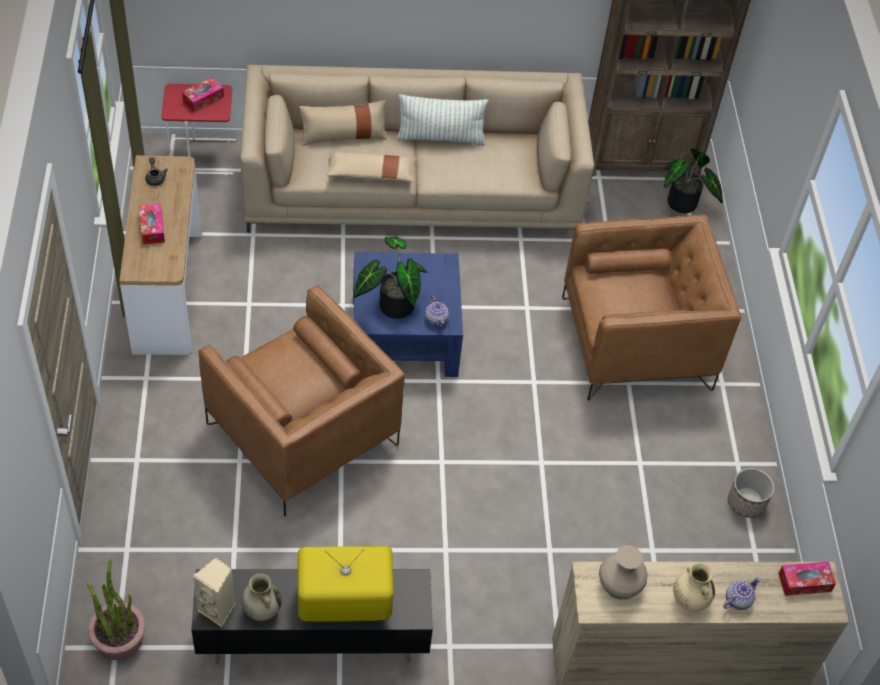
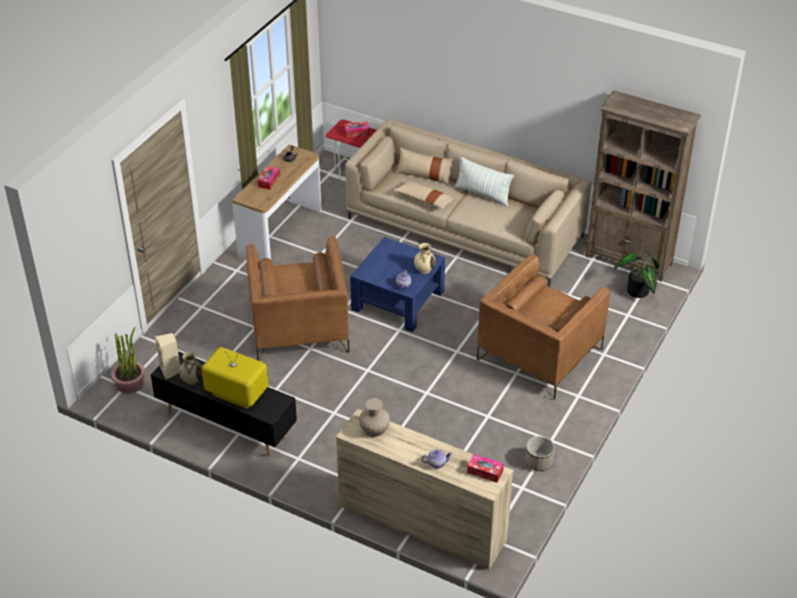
camera: 35 degrees right, 10 degrees down
(392, 305) = (383, 269): potted plant -> none
(636, 343) = (539, 355): brown armchair -> brown armchair turned 105 degrees clockwise
(689, 599) = (408, 452): beige vase -> beige vase (424, 269)

